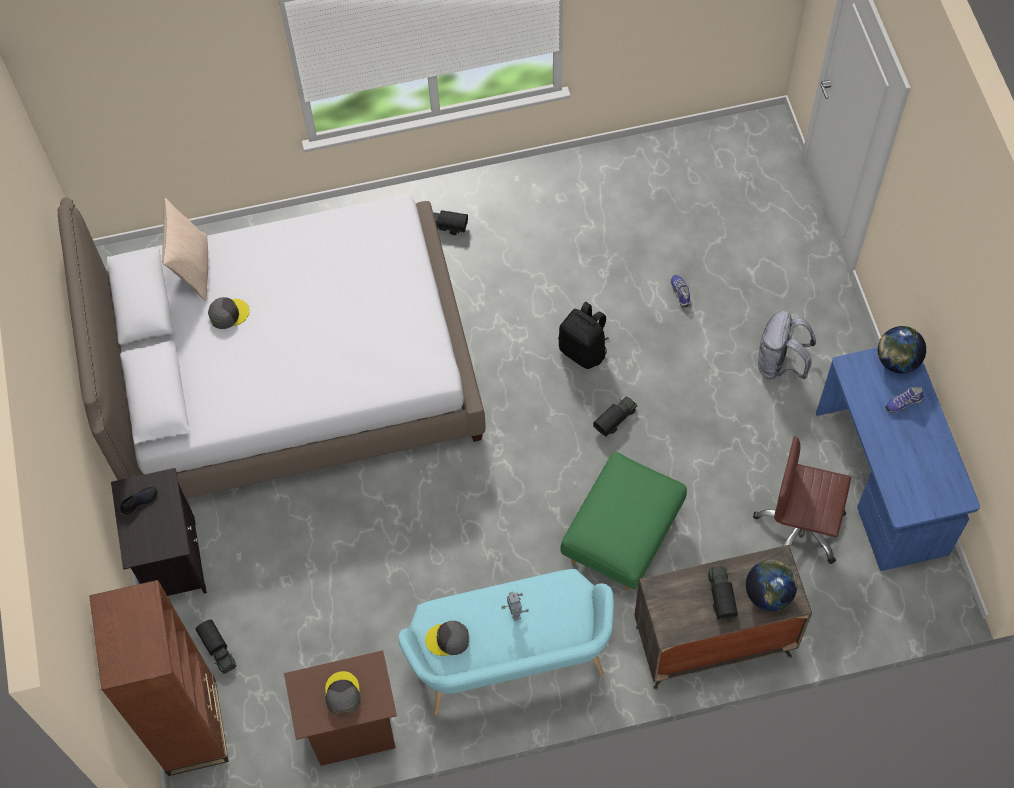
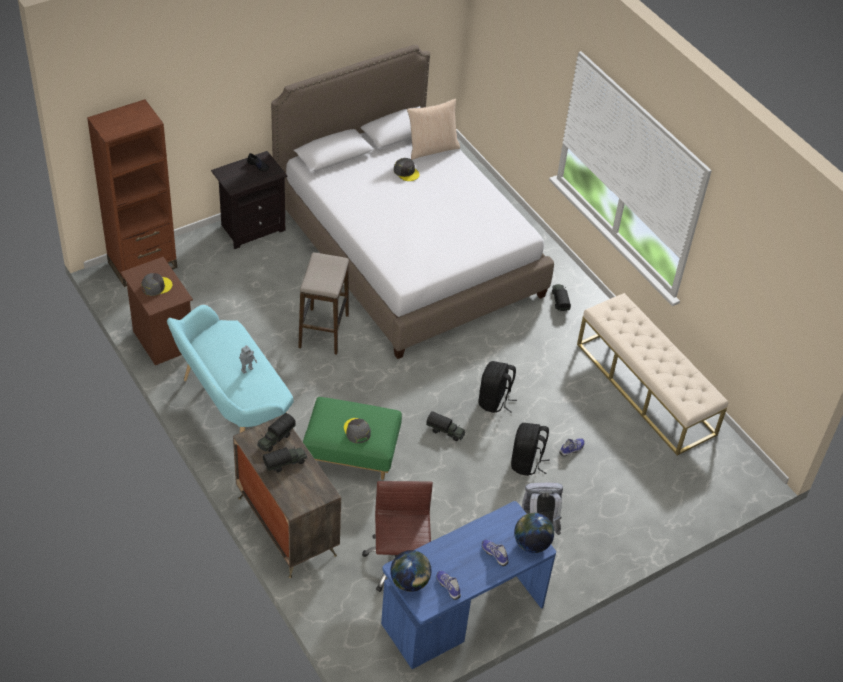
camera: 65 degrees right, 15 degrees down
(218, 651) = (196, 264): toy truck -> toy truck (275, 439)
(403, 516) = (323, 331): none -> stool
(448, 639) = (216, 339): grey cap -> grey cap (356, 431)
(612, 185) = (645, 389): none -> beige bench
(688, 346) = (526, 463): none -> black backpack
(768, 594) = (296, 491): globe -> globe (409, 582)
(938, 464) = (449, 586): none -> shoe

